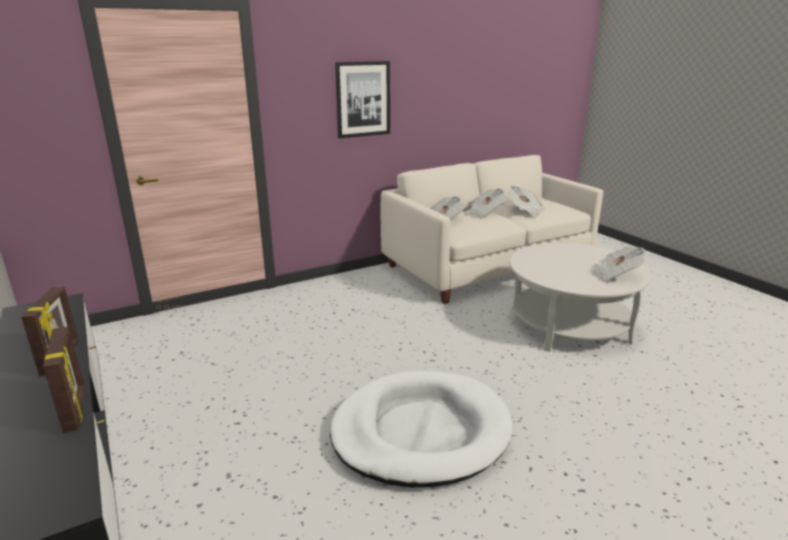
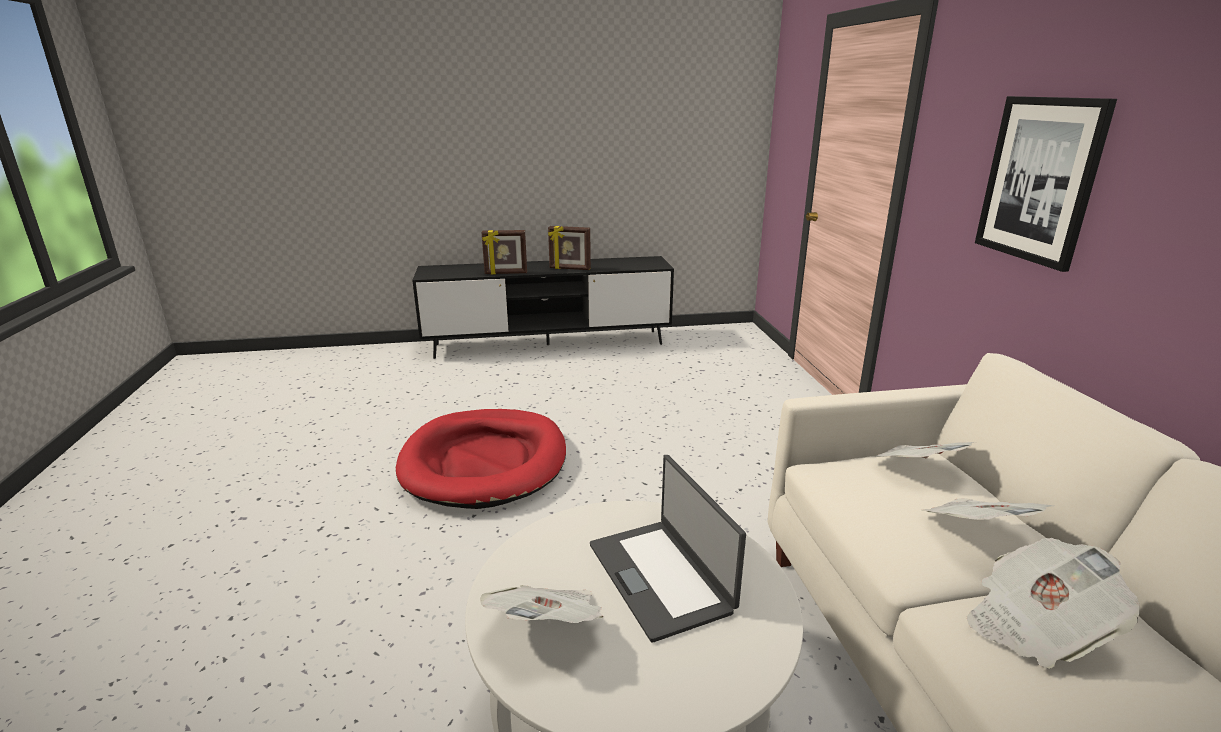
camera: 110 degrees right, 0 degrees up
(420, 432) = (484, 462): white dog bed -> red dog bed
(561, 262) = (661, 576): none -> laptop

